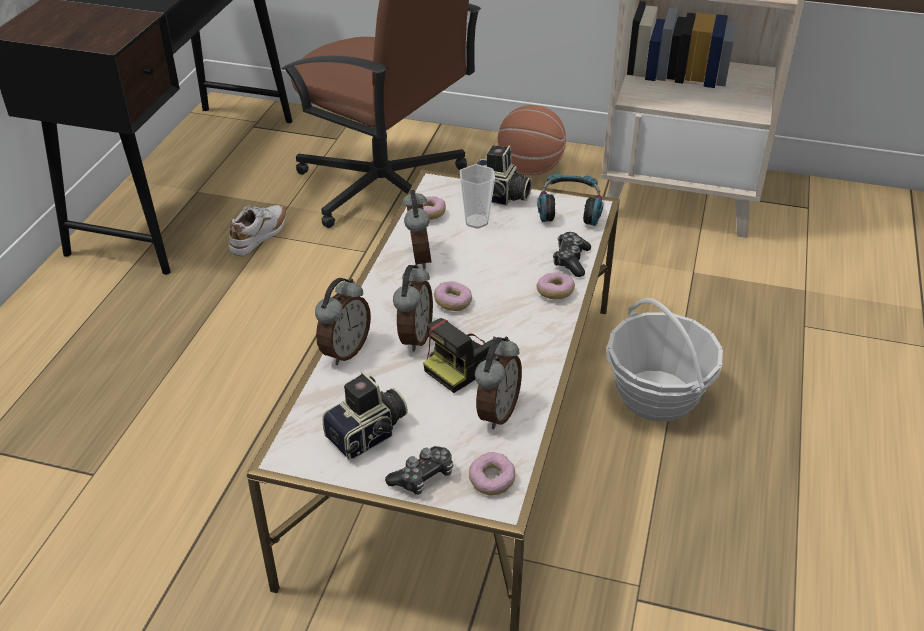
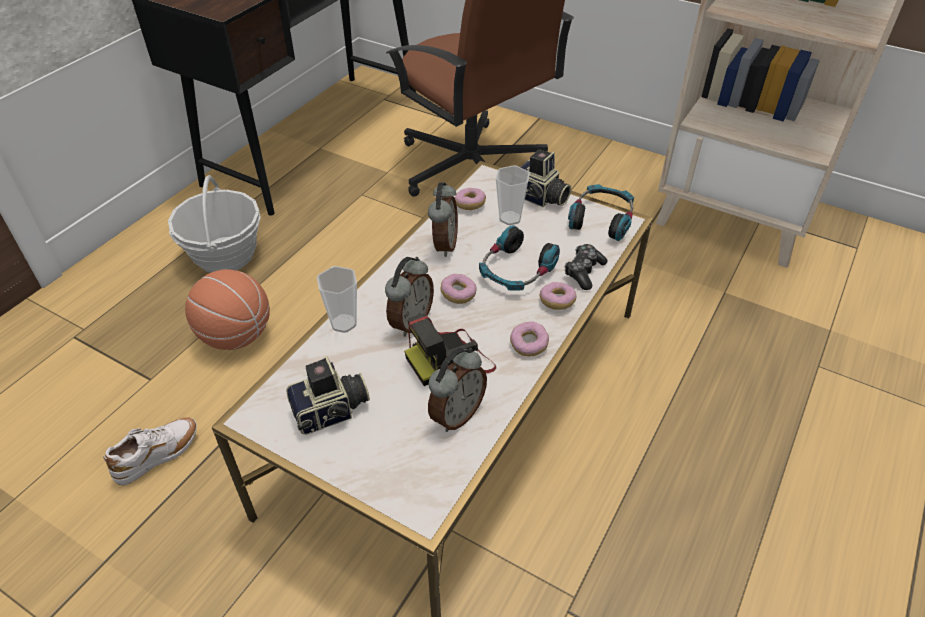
camera: 15 degrees right, 5 degrees up
(260, 237) = (355, 196): white shoe -> white shoe (159, 457)
(344, 350) = (343, 323): alarm clock -> cup
(423, 477) = (363, 467): game controller -> none
(491, 481) = (424, 486): donut -> donut (528, 345)
(503, 270) = (516, 270): none -> headphones
(529, 169) = (603, 170): basketball -> basketball (236, 335)
(657, 396) = (652, 408): basket -> basket (225, 255)

